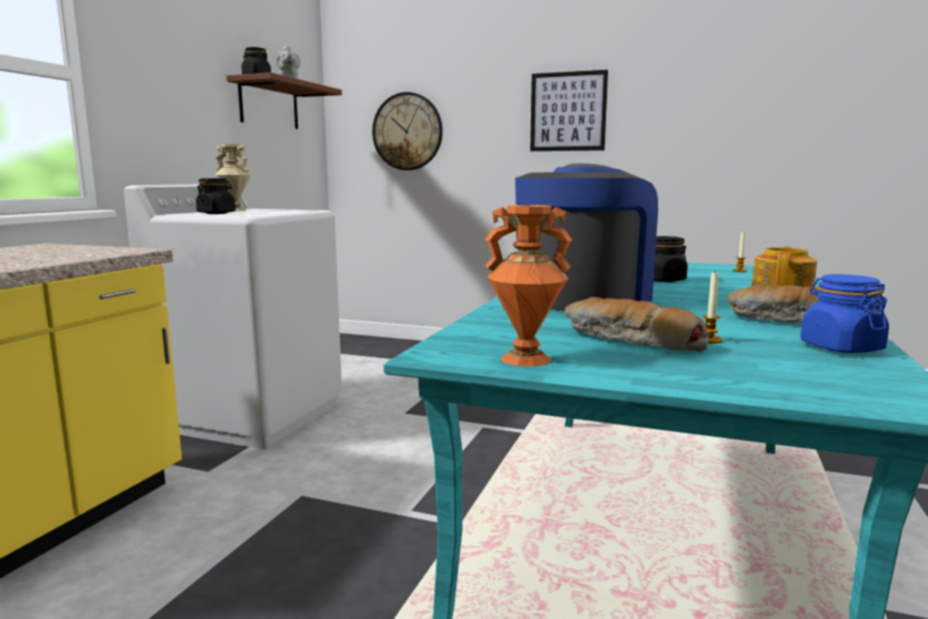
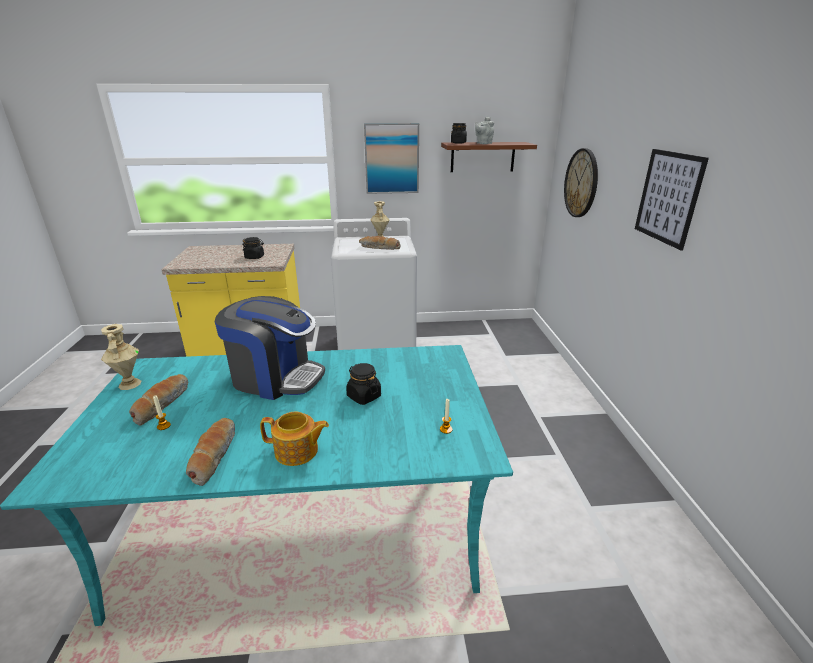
camera: 65 degrees right, 15 degrees up
(169, 89) = (391, 159): none -> picture
(216, 213) = (354, 243): black jar -> black jar (254, 257)
(277, 212) = (379, 248): none -> bread
(525, 359) = (129, 384): orange vase -> beige vase
(840, 348) = (144, 470): blue jar -> none

